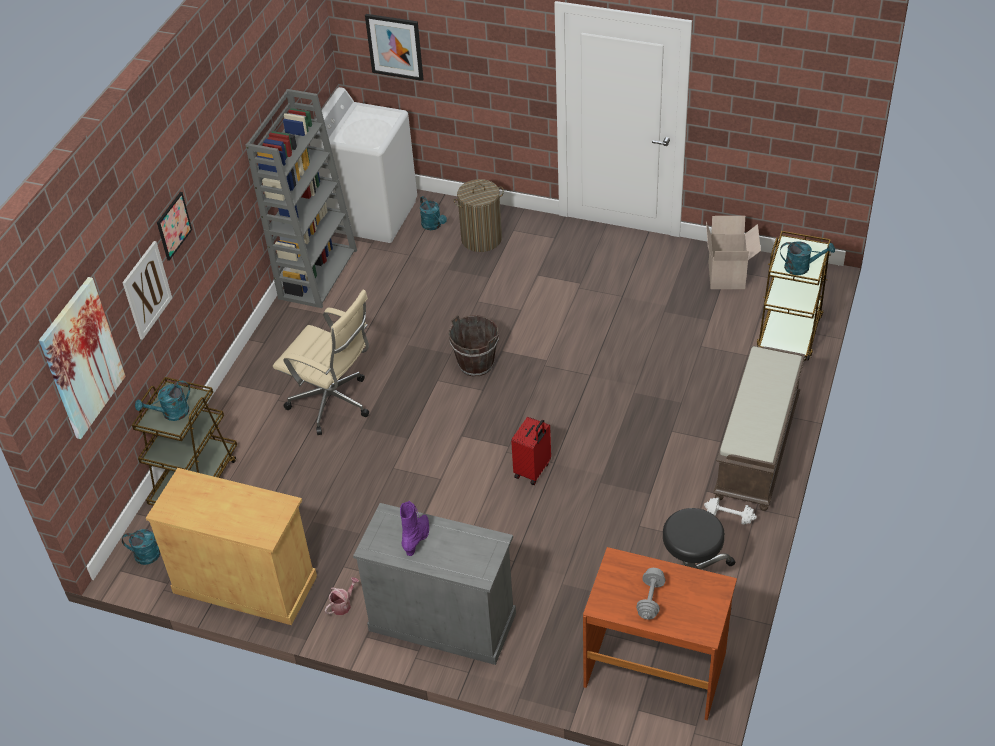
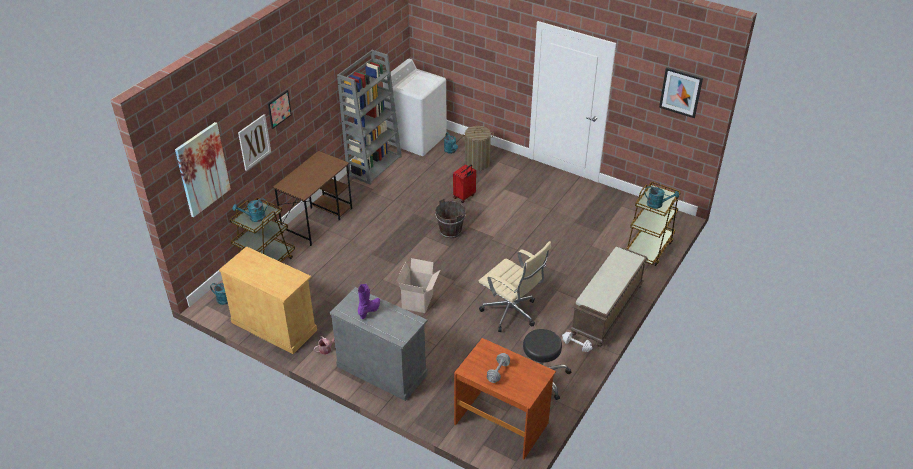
camera: 10 degrees right, 5 degrees down
(256, 386) = (317, 220): none -> brown desk
(334, 404) = (359, 238): beige office chair -> beige office chair (512, 314)
(395, 46) = (444, 38): picture -> picture (681, 92)
(533, 470) = (464, 296): red suitcase -> red suitcase (464, 196)
(728, 276) = (620, 209): cardboard box -> cardboard box (418, 302)

